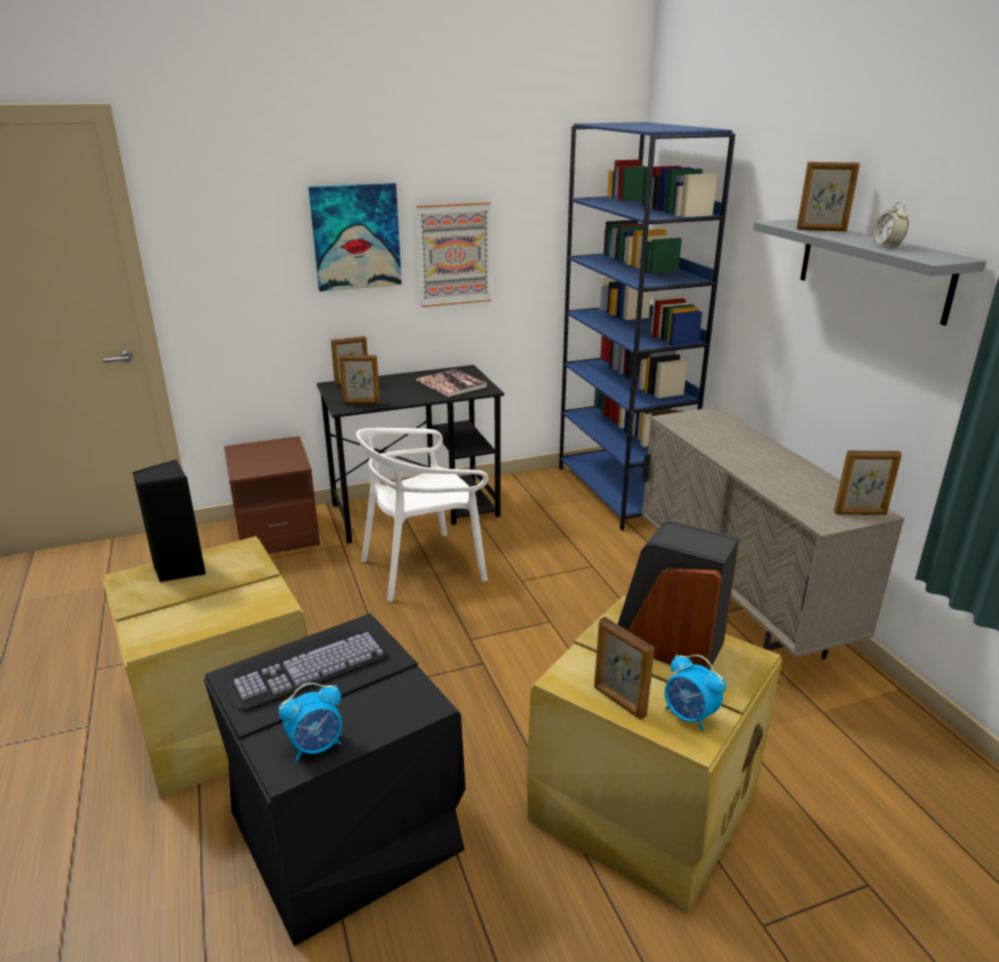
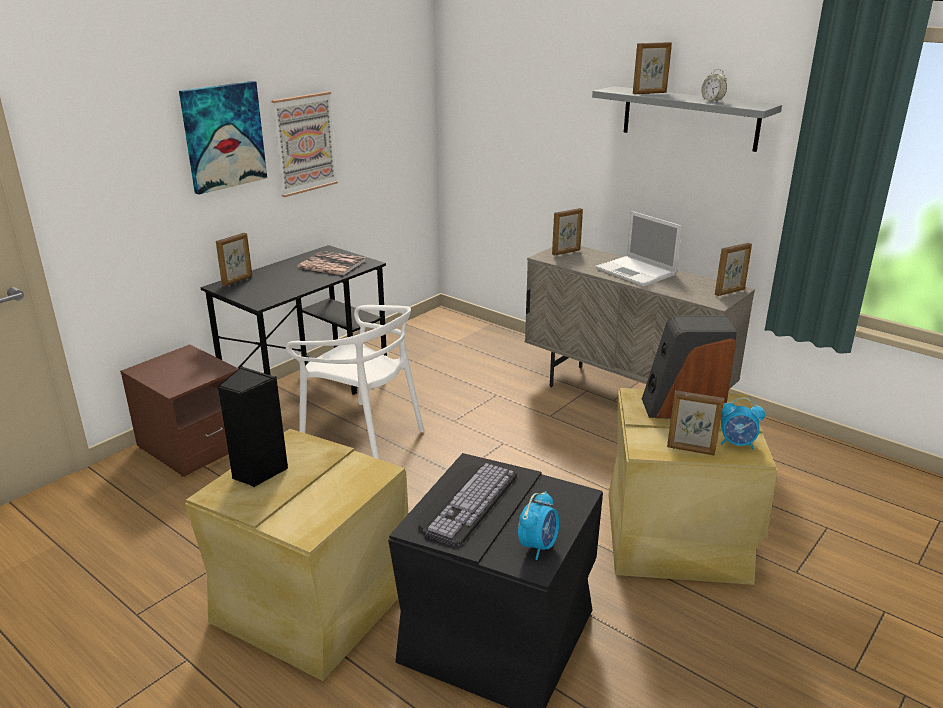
camera: 30 degrees left, 0 degrees up
(361, 403) = (271, 295): picture frame -> picture frame (566, 252)
(423, 567) = (363, 434): white chair -> white chair turned 90 degrees counterclockwise
(621, 491) = (466, 334): blue bookcase -> none
(763, 460) = (636, 272): none -> laptop

